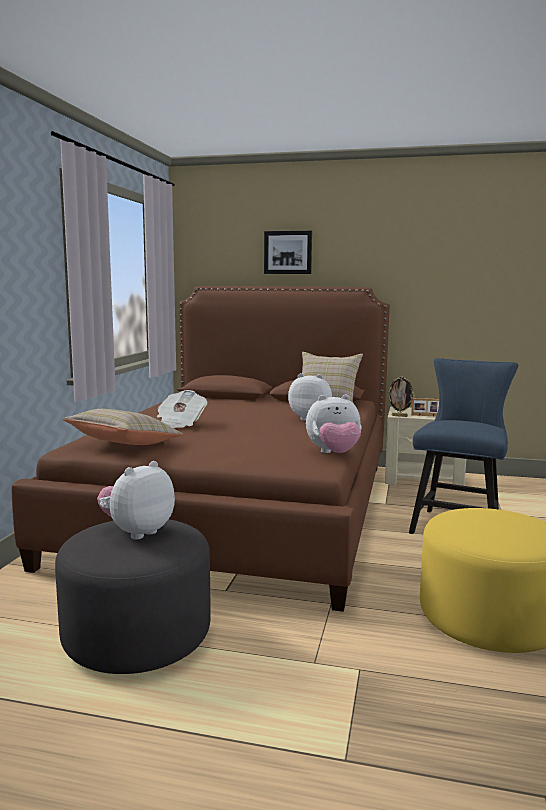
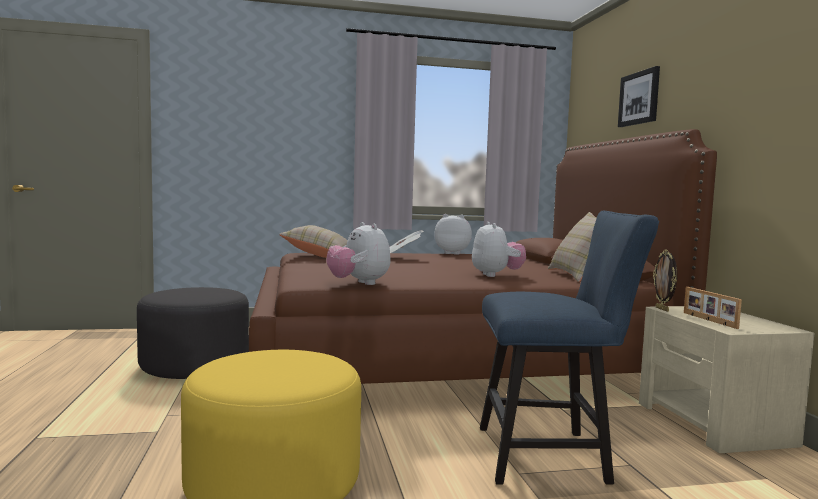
camera: 65 degrees right, 5 degrees down
(137, 532) = (205, 292): plush toy -> plush toy (453, 253)

